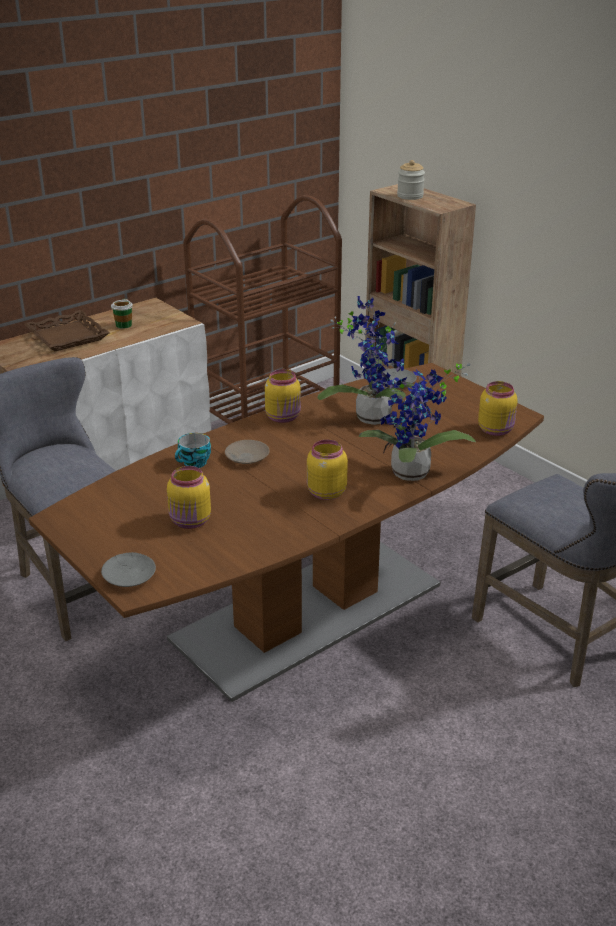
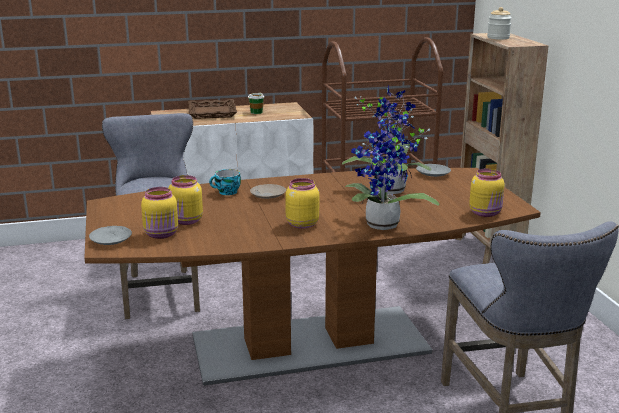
camera: 25 degrees right, 10 degrees down
(284, 417) = (321, 179): yellow jar -> yellow jar (162, 234)

